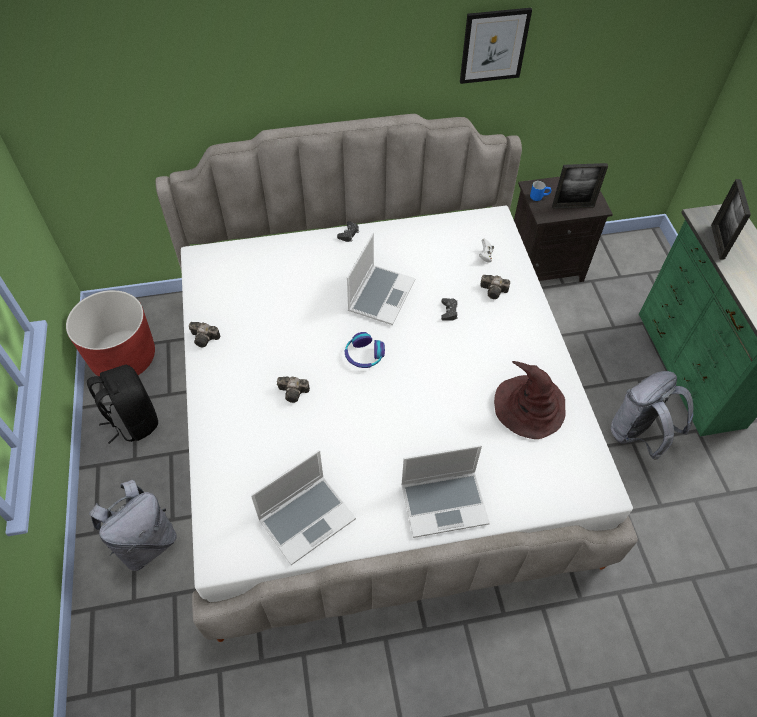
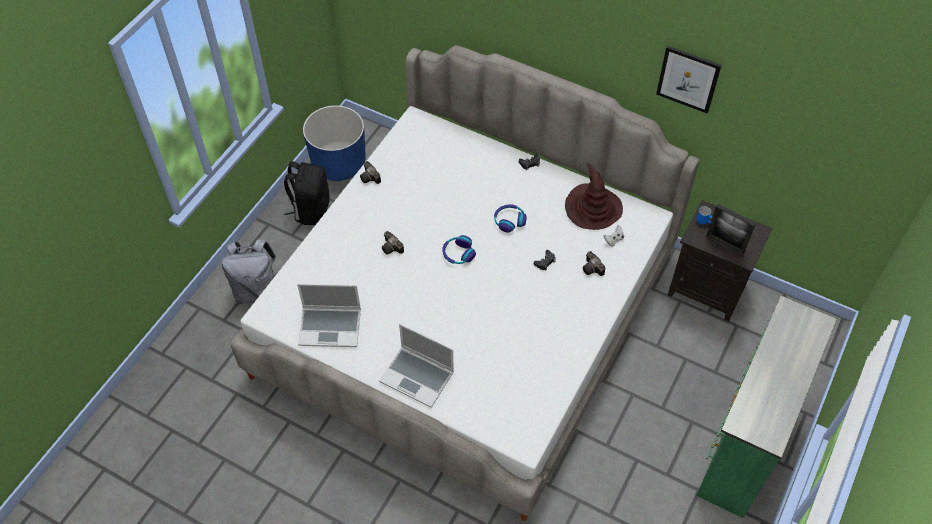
camera: 40 degrees right, 0 degrees up
(124, 358) = (339, 163): red planter -> blue planter
(381, 295) = (509, 220): laptop -> headphones
(530, 407) = (533, 360): brown hat -> brown hat (593, 208)
(638, 435) = (646, 459): grey backpack -> none
(717, 241) = (778, 335): picture frame -> none

